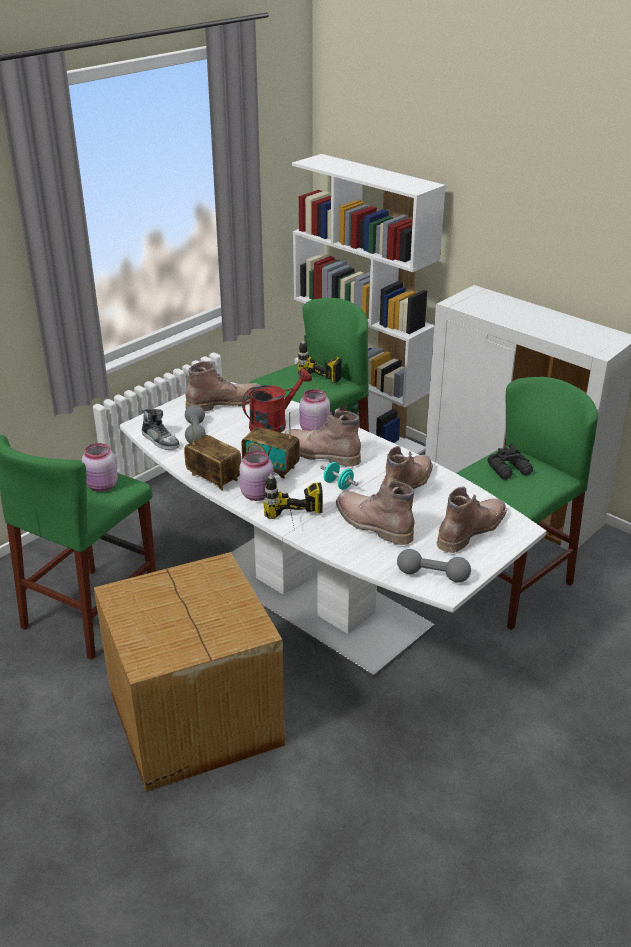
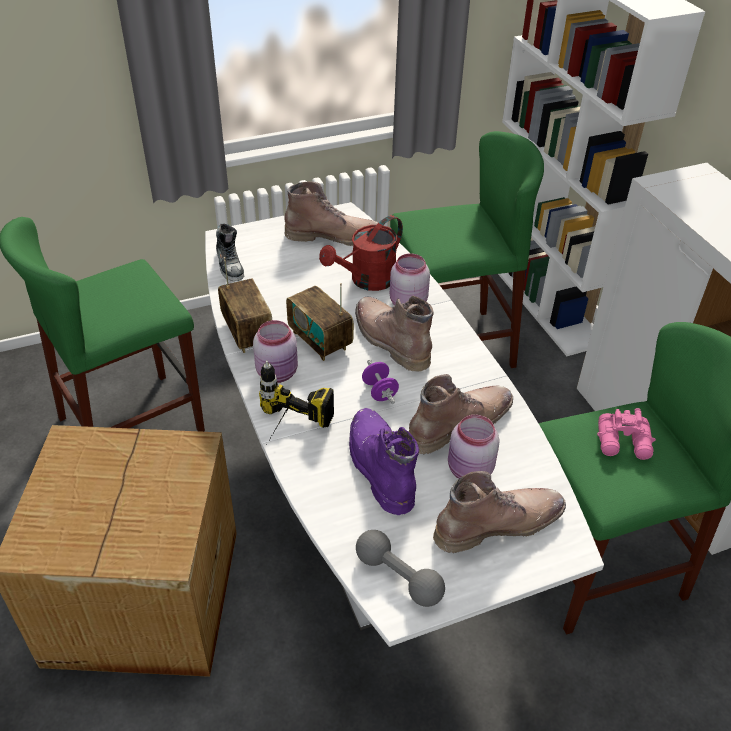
camera: 25 degrees right, 10 degrees up
(102, 486) = (137, 302): pink jar -> pink jar (469, 471)
(195, 433) = (273, 266): grey dumbbell -> none
(273, 424) = (367, 281): red watering can -> red watering can turned 150 degrees clockwise
(311, 385) = (455, 239): power drill -> none
(338, 485) = (379, 391): turquoise dumbbell -> purple dumbbell
(372, 524) = (378, 465): brown boot -> purple boot
(510, 470) = (624, 443): black binoculars -> pink binoculars

